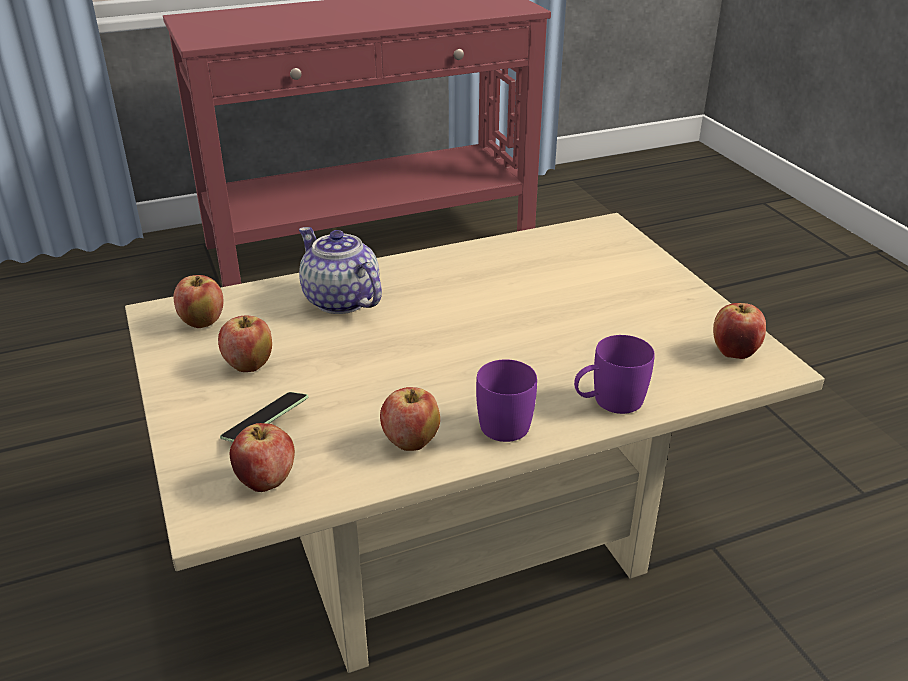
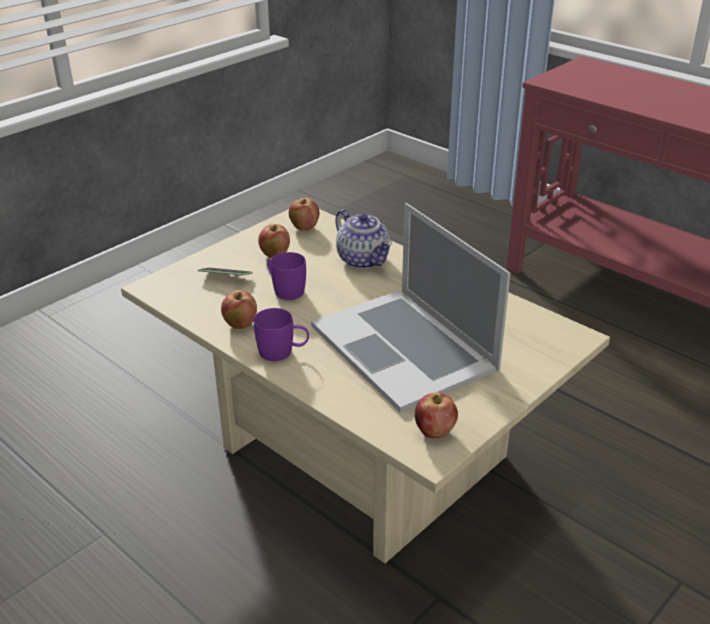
camera: 65 degrees right, 0 degrees up
(266, 481) = (183, 292): apple -> none
(340, 300) = (364, 260): teapot -> teapot turned 120 degrees clockwise
(560, 326) = (404, 347): none -> laptop
(608, 402) = (328, 385): purple mug -> purple mug (285, 290)

